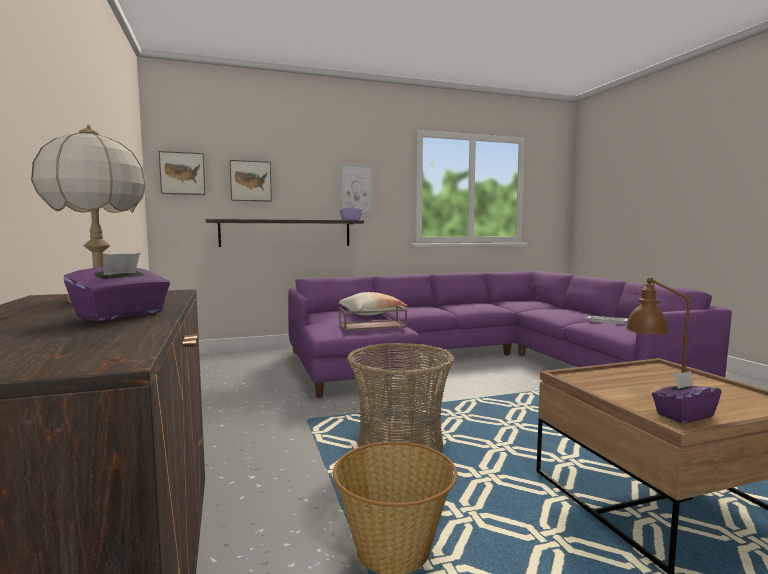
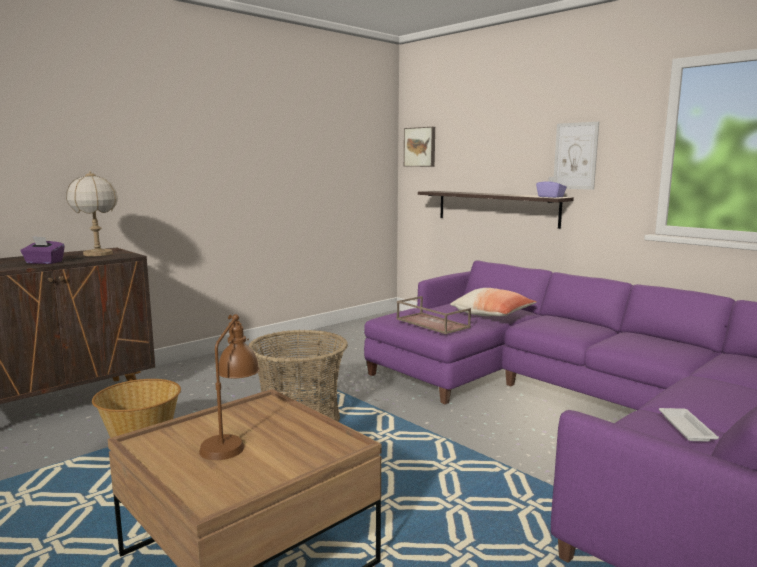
camera: 65 degrees right, 5 degrees up
(250, 181) = (469, 151): picture -> none
(683, 415) = (164, 446): purple tissue box -> none

